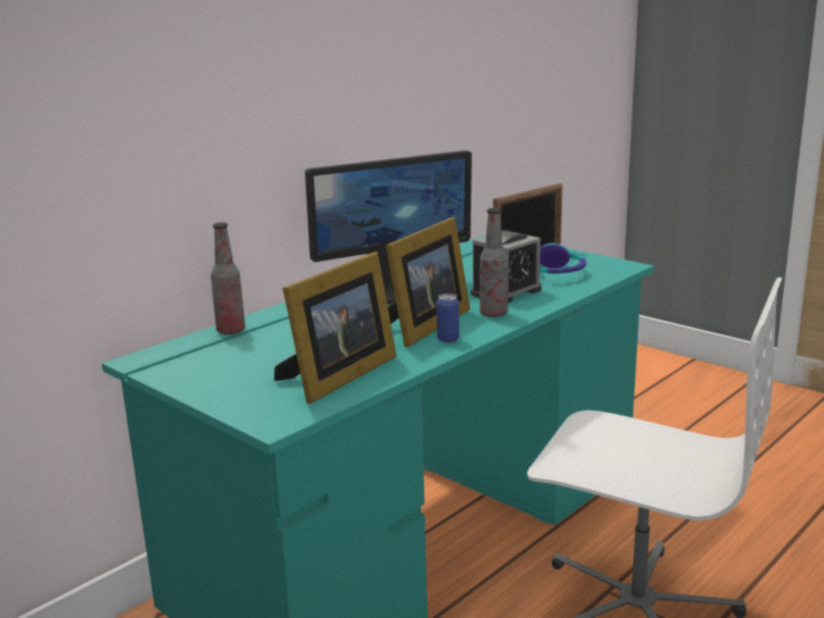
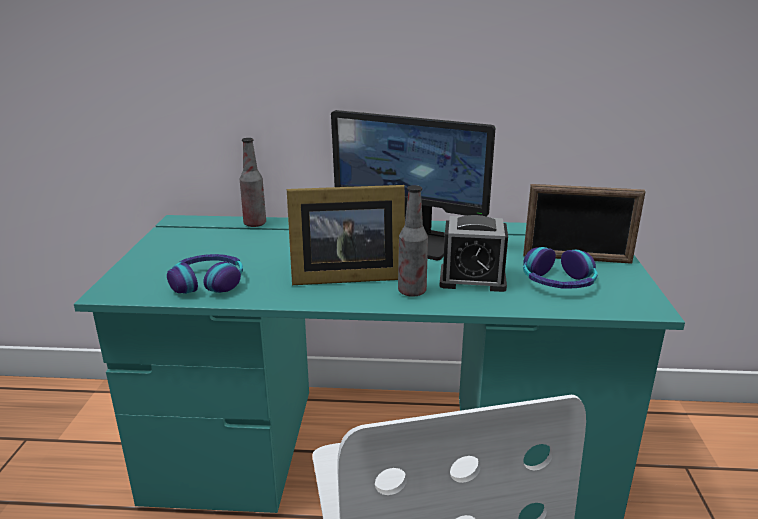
camera: 50 degrees right, 5 degrees up
(337, 376) = (208, 282): picture frame -> headphones
(448, 340) = (327, 294): can -> none

